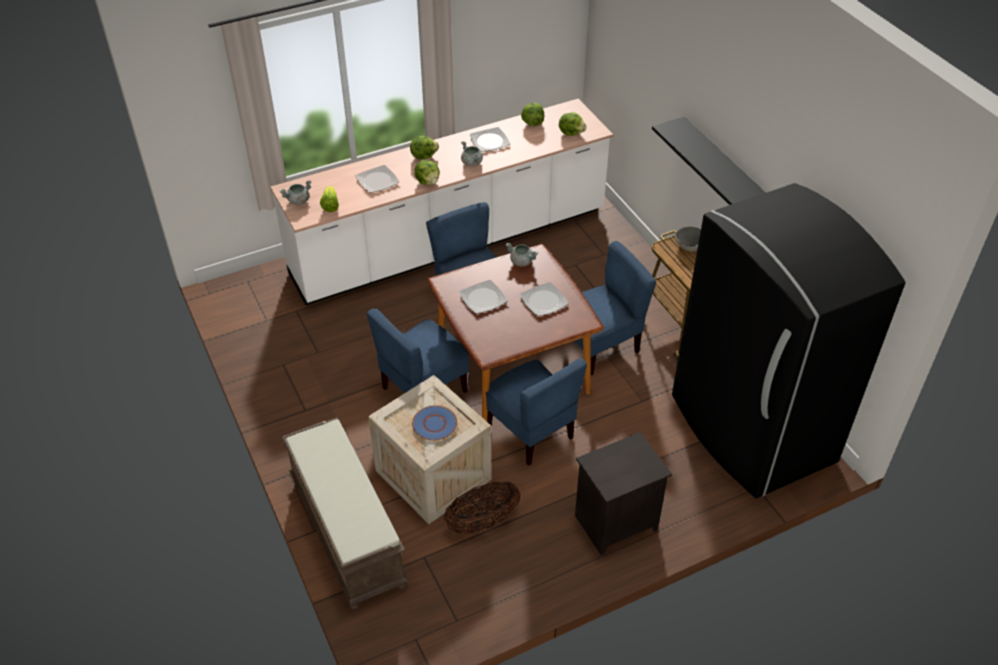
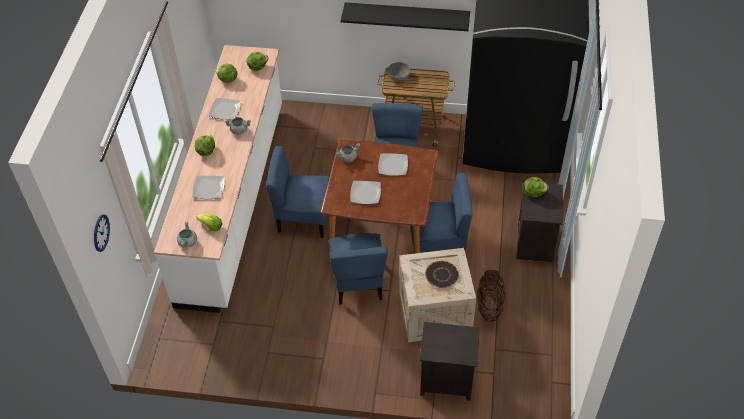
camera: 55 degrees left, 5 degrees up
(198, 107) = (101, 233): none -> wall clock
(346, 530) = (445, 381): brown bench -> black nightstand
(428, 181) = (237, 162): lettuce -> lettuce (533, 192)
(435, 424) = (442, 275): blue plate -> black plate

